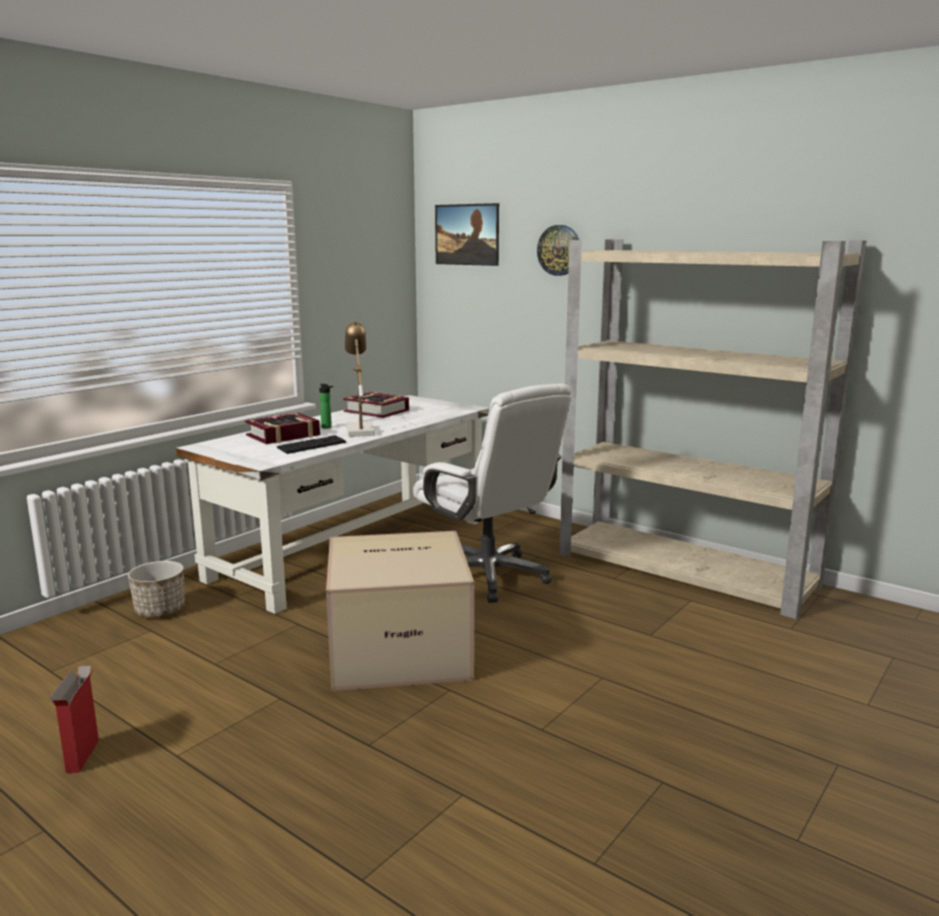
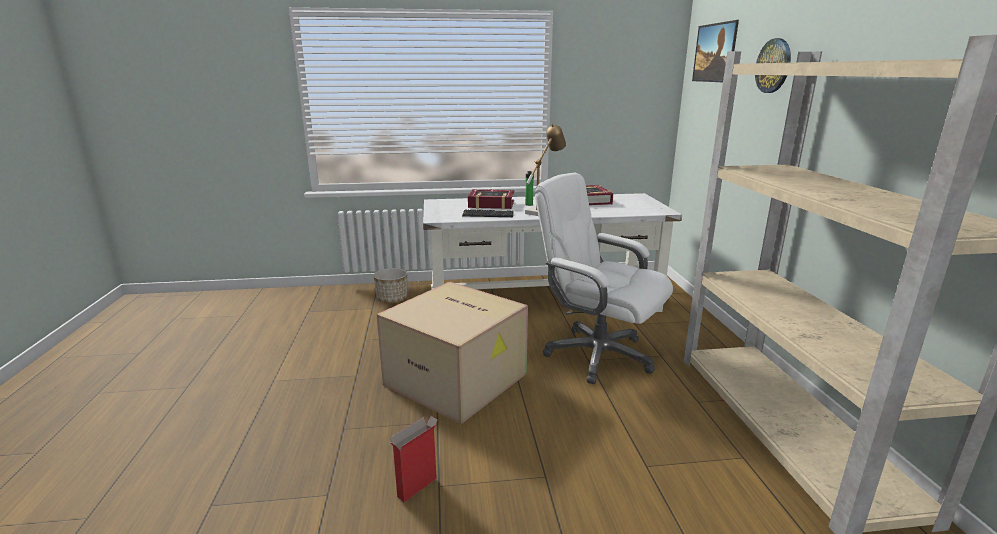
camera: 45 degrees right, 5 degrees up
(83, 755) = (250, 359): cardboard box -> cardboard box (418, 486)
(488, 576) = (597, 355): white office chair -> white office chair turned 120 degrees clockwise

